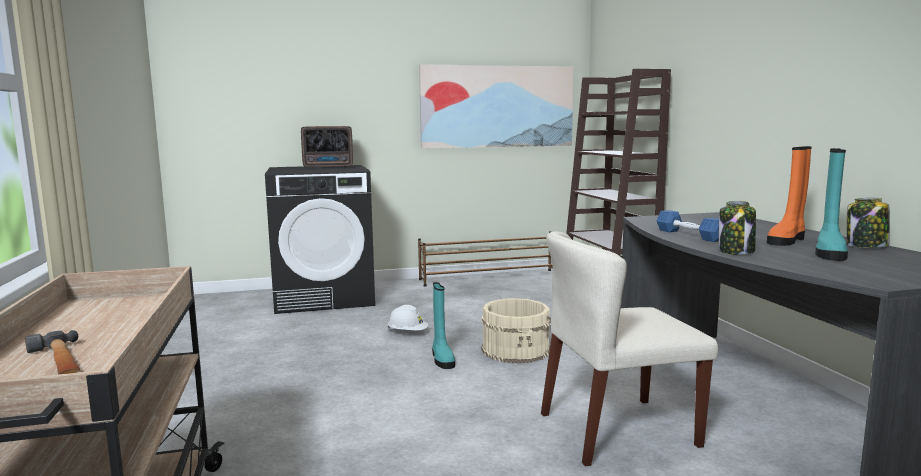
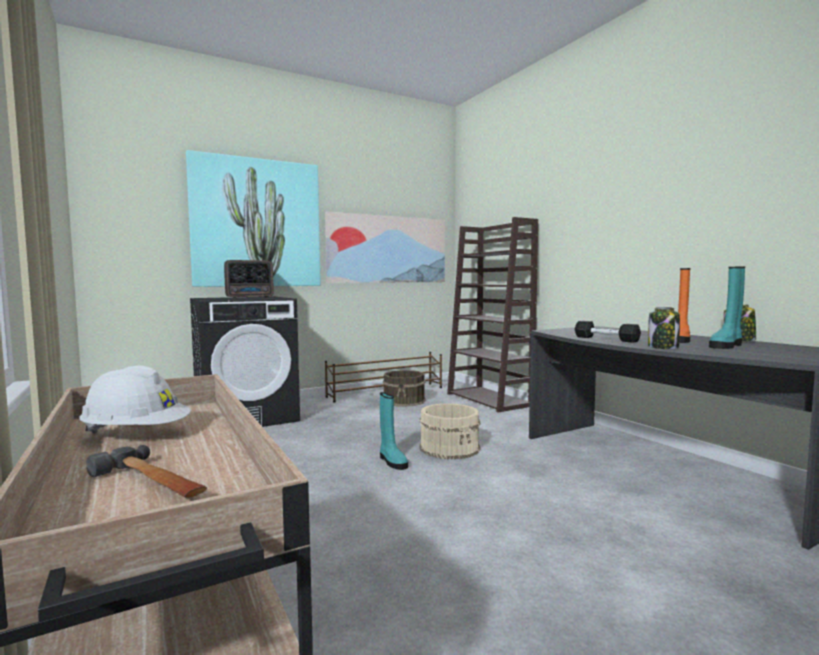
camera: 15 degrees left, 5 degrees down
(340, 82) = (256, 223): none -> picture
(408, 333) = (345, 442): white hard hat -> white hard hat (137, 434)
(504, 290) = (404, 401): none -> brown bucket
(617, 430) = (581, 506): beige chair -> none
(689, 235) = (606, 339): blue dumbbell -> black dumbbell
(828, 253) = (726, 346): turquoise boot -> turquoise boot turned 45 degrees clockwise

